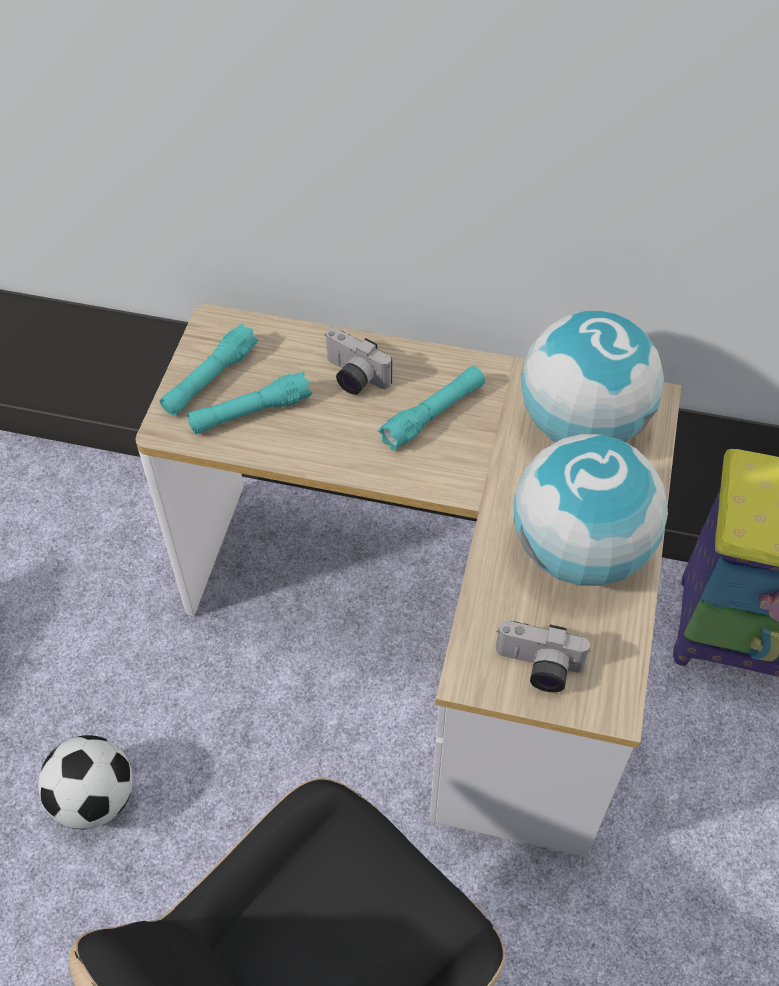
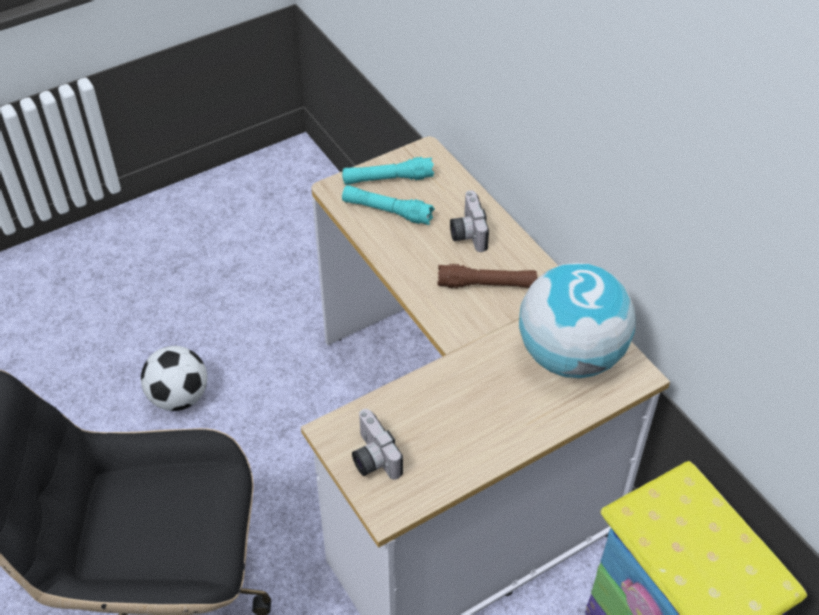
camera: 45 degrees right, 5 degrees down
(433, 415) = (486, 285): turquoise flashlight -> brown flashlight
(579, 550) = (476, 420): globe -> none

